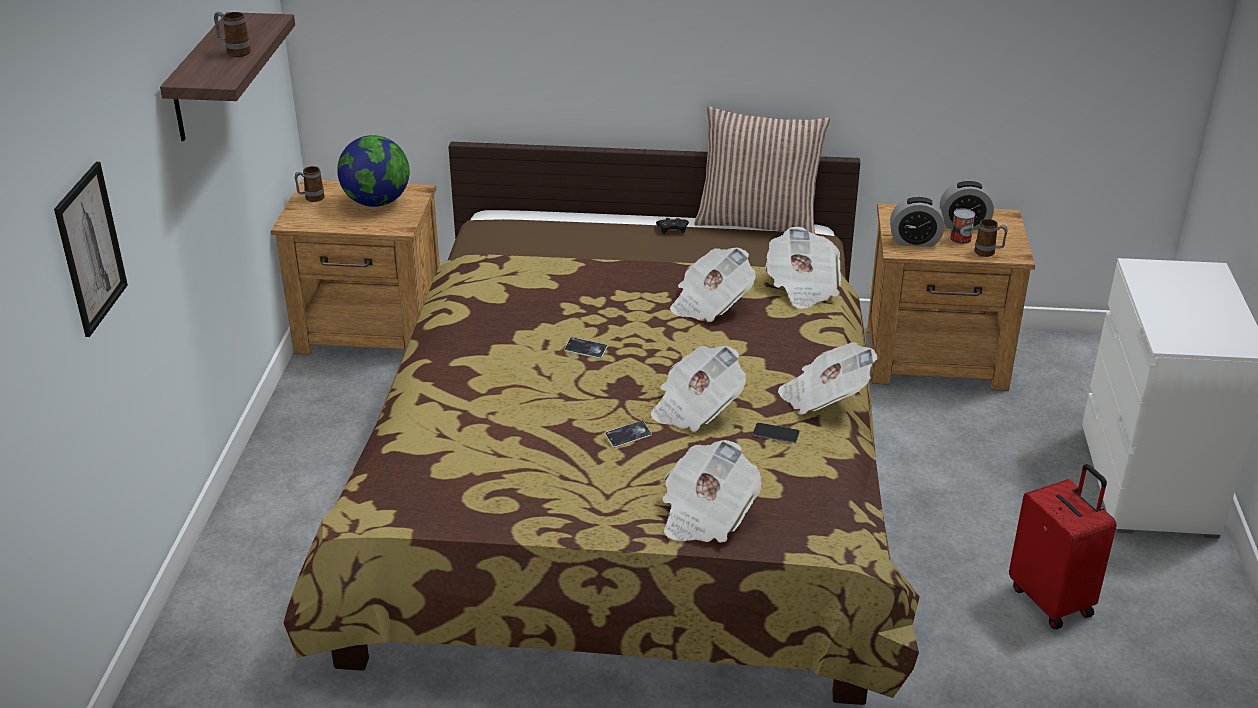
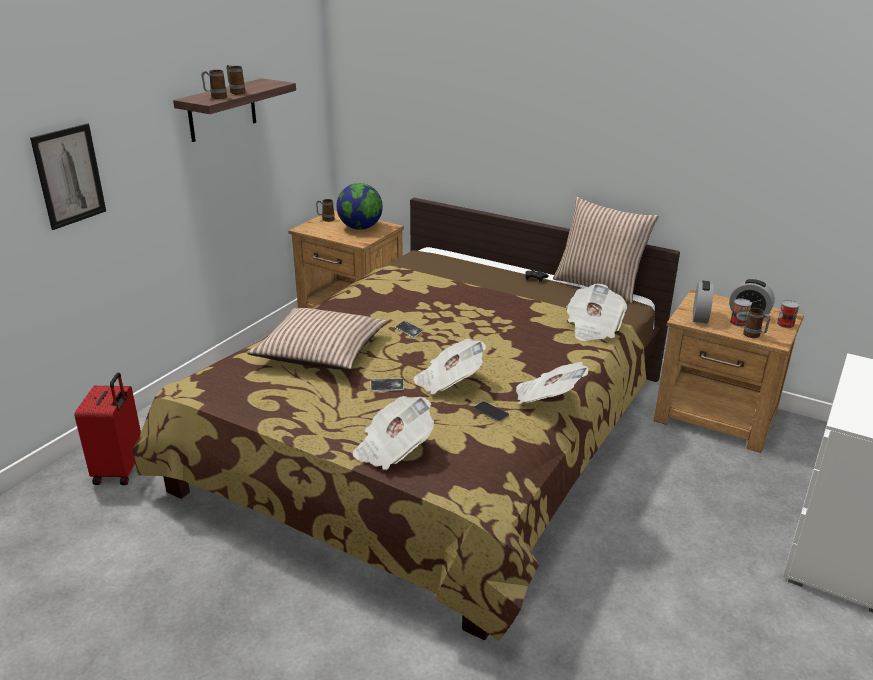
camera: 25 degrees right, 5 degrees down
(220, 69) = (215, 97): none -> mug
(497, 411) = (320, 351): none -> pillow
(710, 304) = (517, 323): newspaper -> none
(914, 241) = (700, 317): alarm clock -> alarm clock turned 105 degrees counterclockwise
(1009, 228) = (785, 324): none -> can
(1052, 600) = (695, 615): red suitcase -> red suitcase (120, 470)

